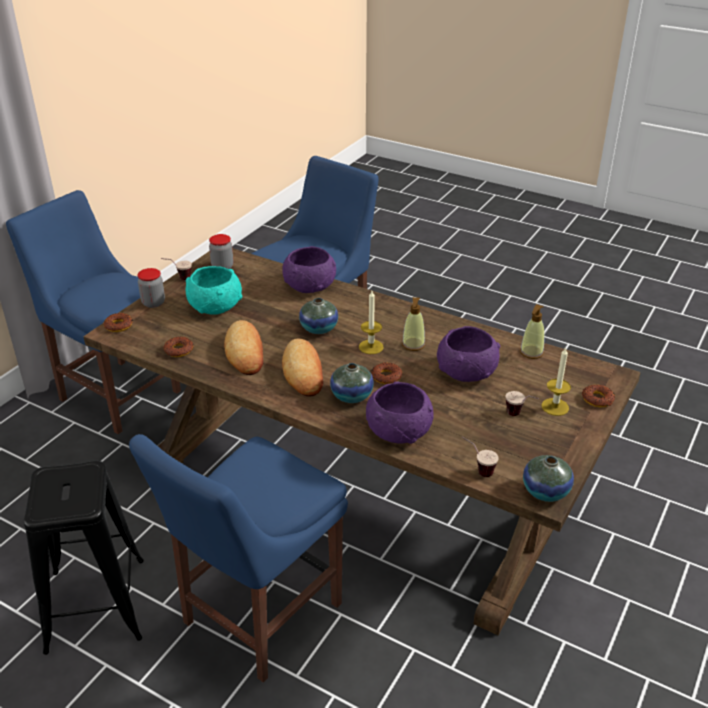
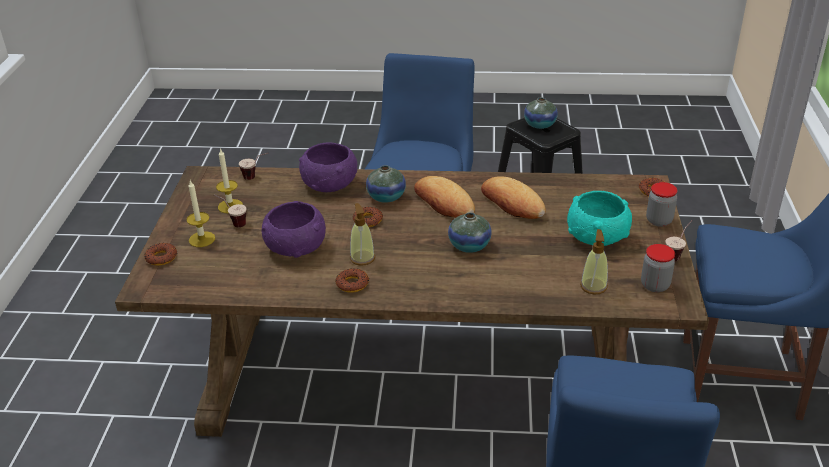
camera: 155 degrees right, 0 degrees up
(178, 350) = (570, 187): donut -> donut (352, 284)
(309, 286) = (529, 293): purple bowl -> none
(371, 347) = (402, 243): candle -> candle (230, 206)
(531, 352) = (235, 287): soap dispenser -> soap dispenser (593, 286)
(545, 491) = (200, 178): vase -> vase (540, 125)

